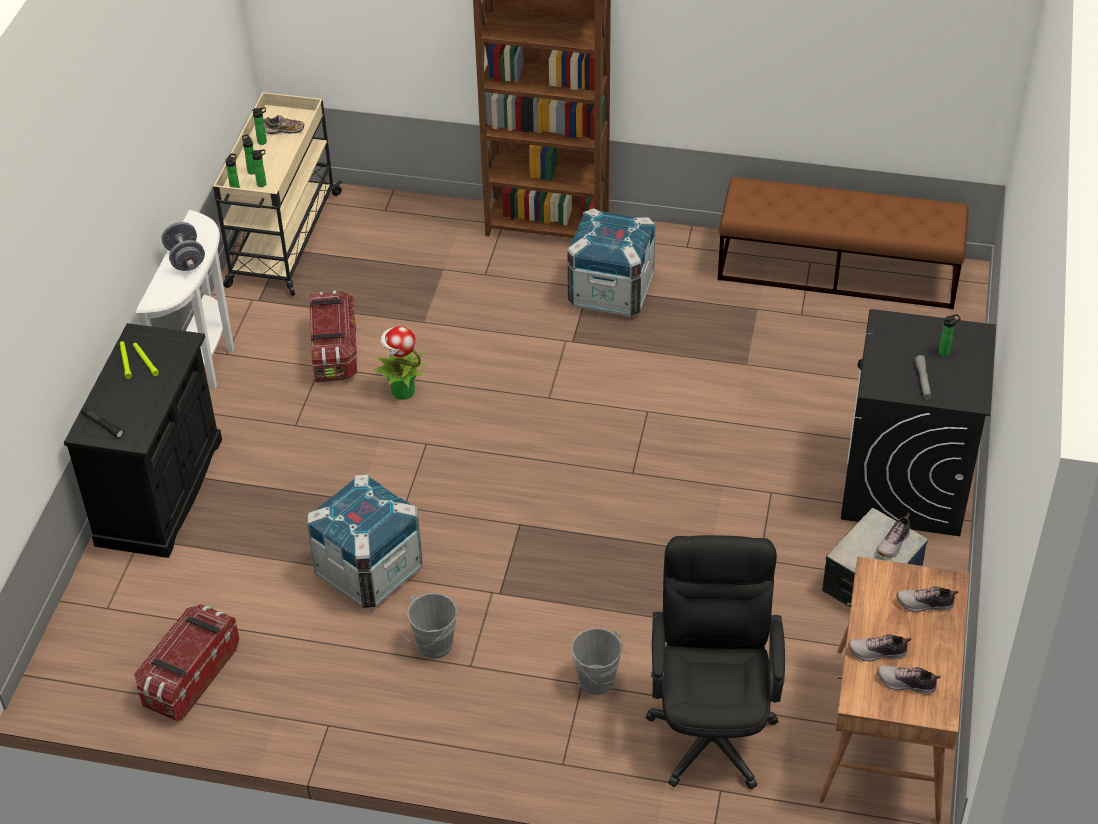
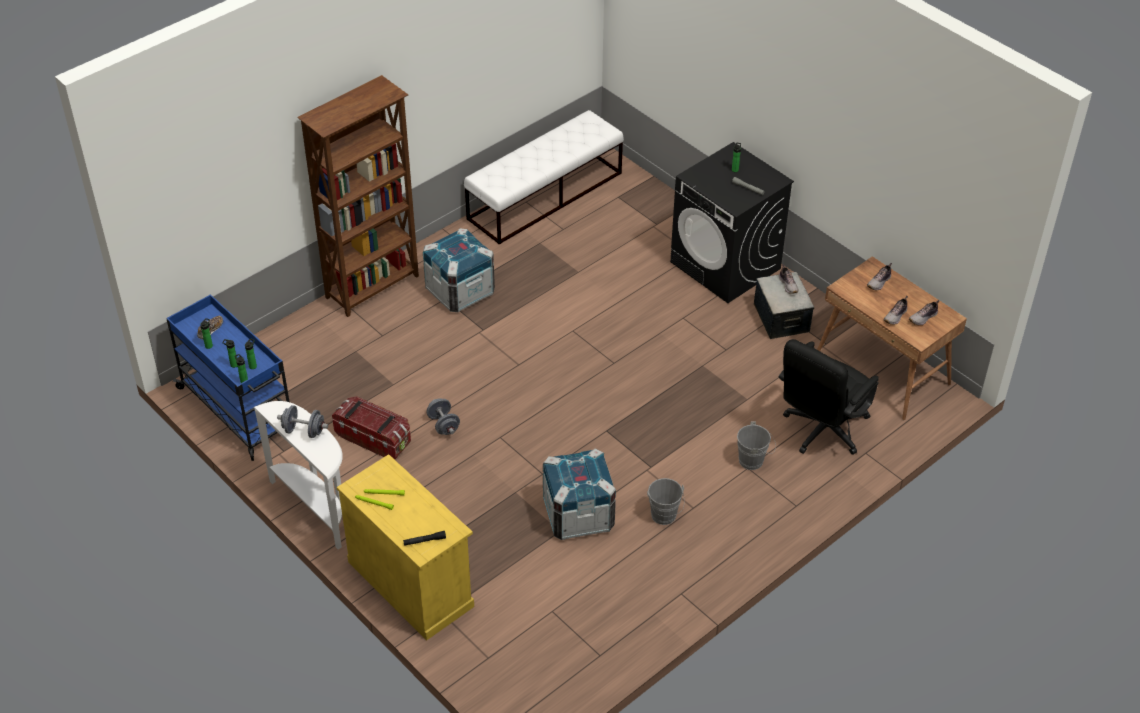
camera: 55 degrees left, 0 degrees up
(160, 491) = (411, 583): black cabinet -> yellow cabinet
(190, 676) = (584, 641): storage box -> none
(283, 241) = (239, 411): beige cart -> blue cart
(402, 391) = (443, 425): potted plant -> grey dumbbell
(712, 724) = (820, 432): black office chair -> black office chair turned 90 degrees counterclockwise
(838, 271) = (545, 196): brown bench -> white bench

